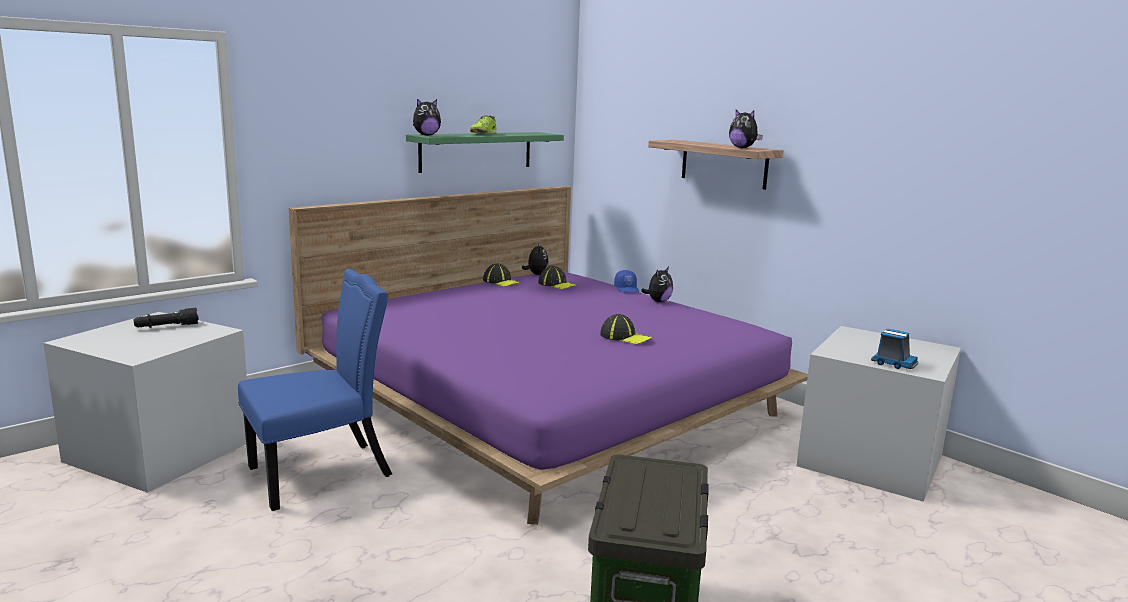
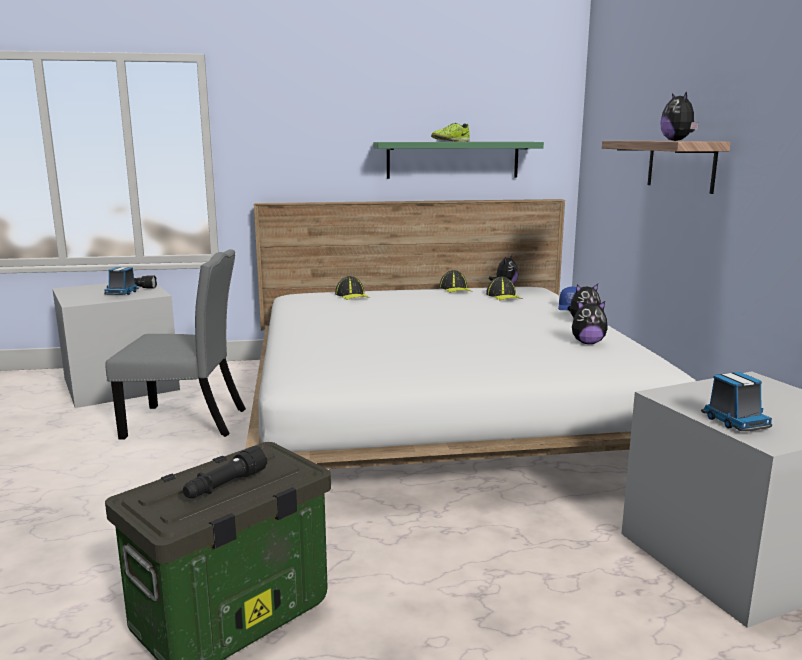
camera: 35 degrees right, 0 degrees up
(169, 335) = (122, 293): none -> toy truck
(318, 474) = (183, 422): blue chair -> grey chair
(426, 135) = (385, 141): plush toy -> plush toy (587, 343)
(550, 403) = (441, 411): purple bed -> white bed
(625, 337) = (472, 346): cap -> cap (352, 295)
(662, 496) = (225, 486): none -> black flashlight

